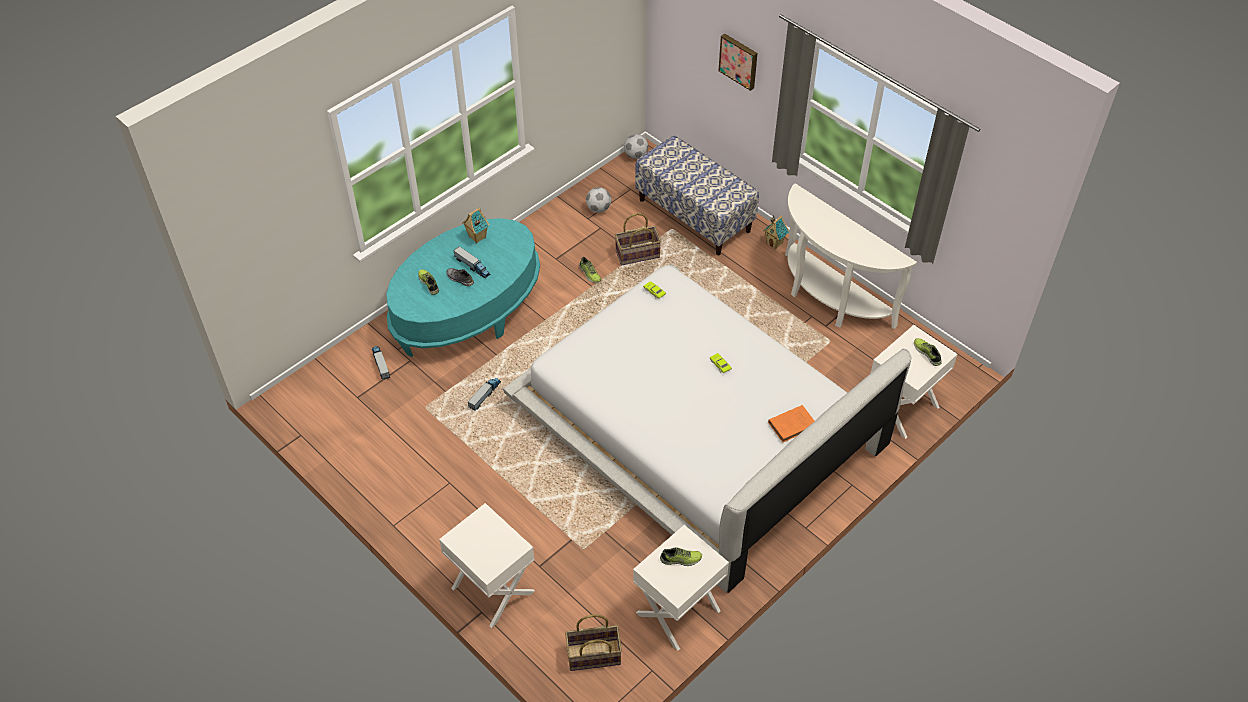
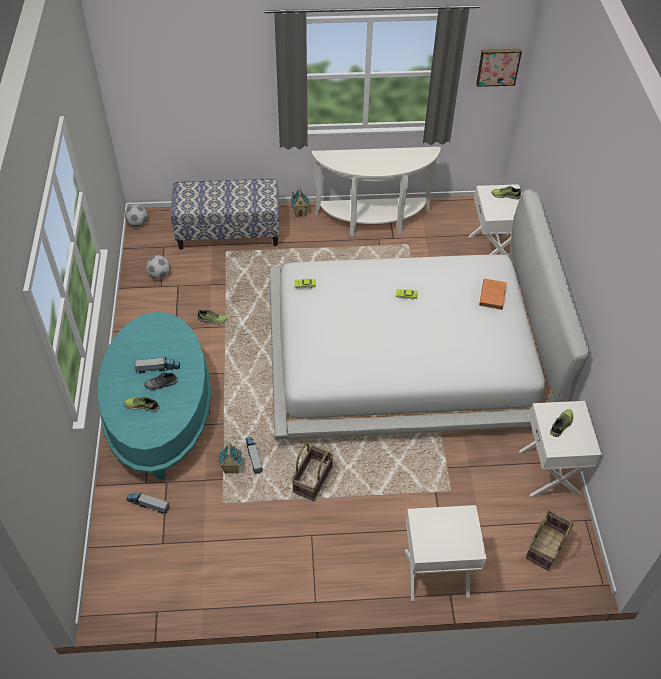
camera: 50 degrees left, 0 degrees up
(476, 237) = (132, 346): toy house -> toy house (231, 469)
(637, 255) = (226, 283): basket -> basket (313, 480)
(739, 61) = (218, 81): picture -> picture (498, 66)

